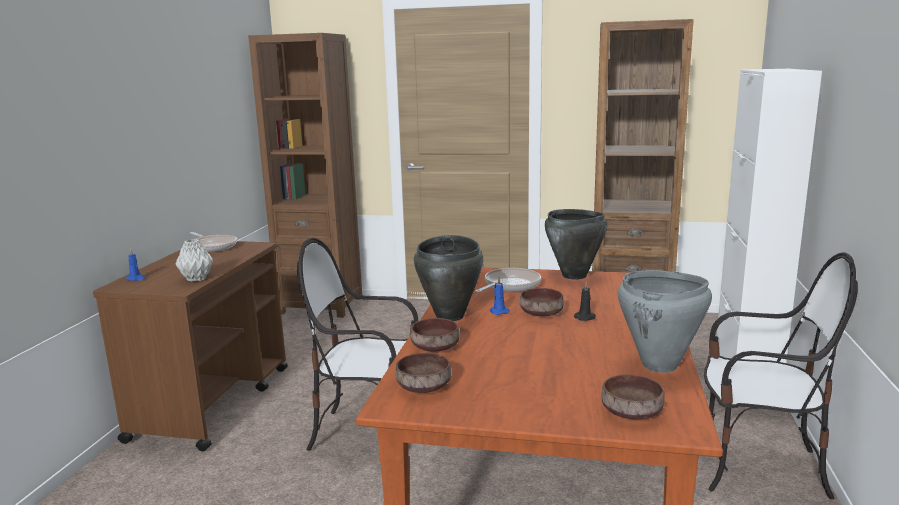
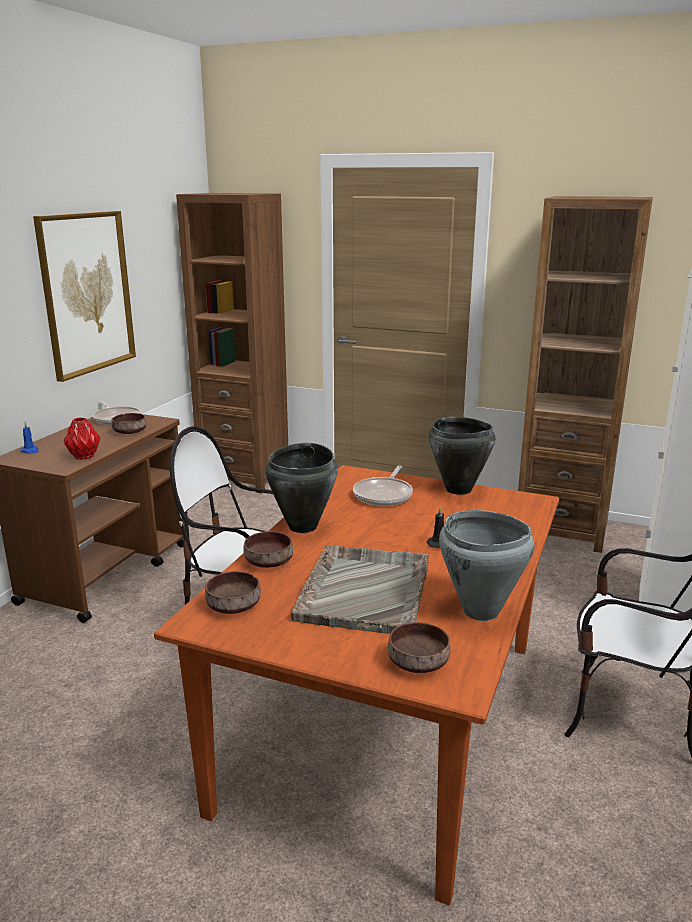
camera: 10 degrees right, 5 degrees up
(176, 124) = (86, 293): none -> picture
(197, 279) = (84, 457): grey vase -> red vase
(498, 311) = (354, 526): blue candle -> none
(509, 285) = (384, 495): frying pan -> frying pan turned 150 degrees clockwise
(541, 314) = (396, 534): brown bowl -> brown bowl (129, 432)
(542, 360) = (365, 590): none -> grey tray

